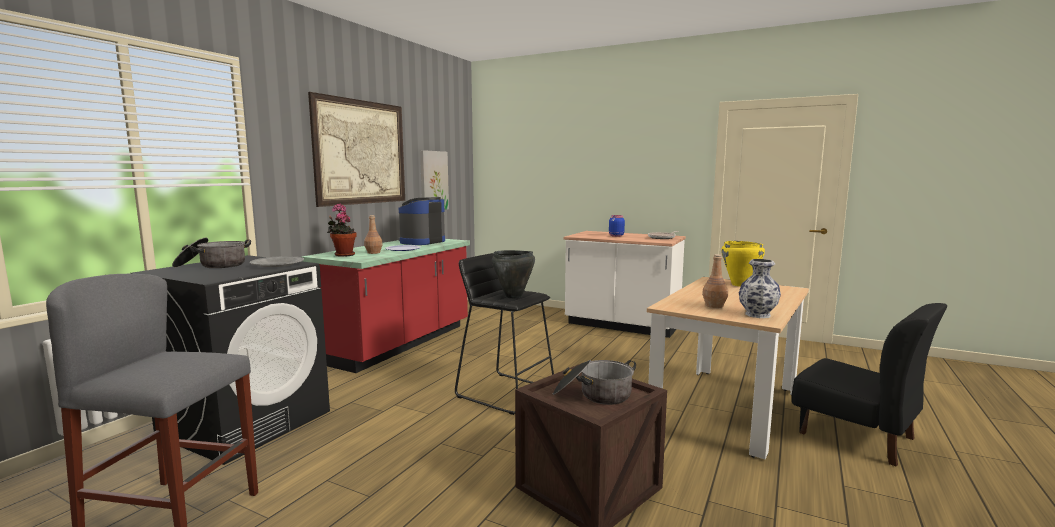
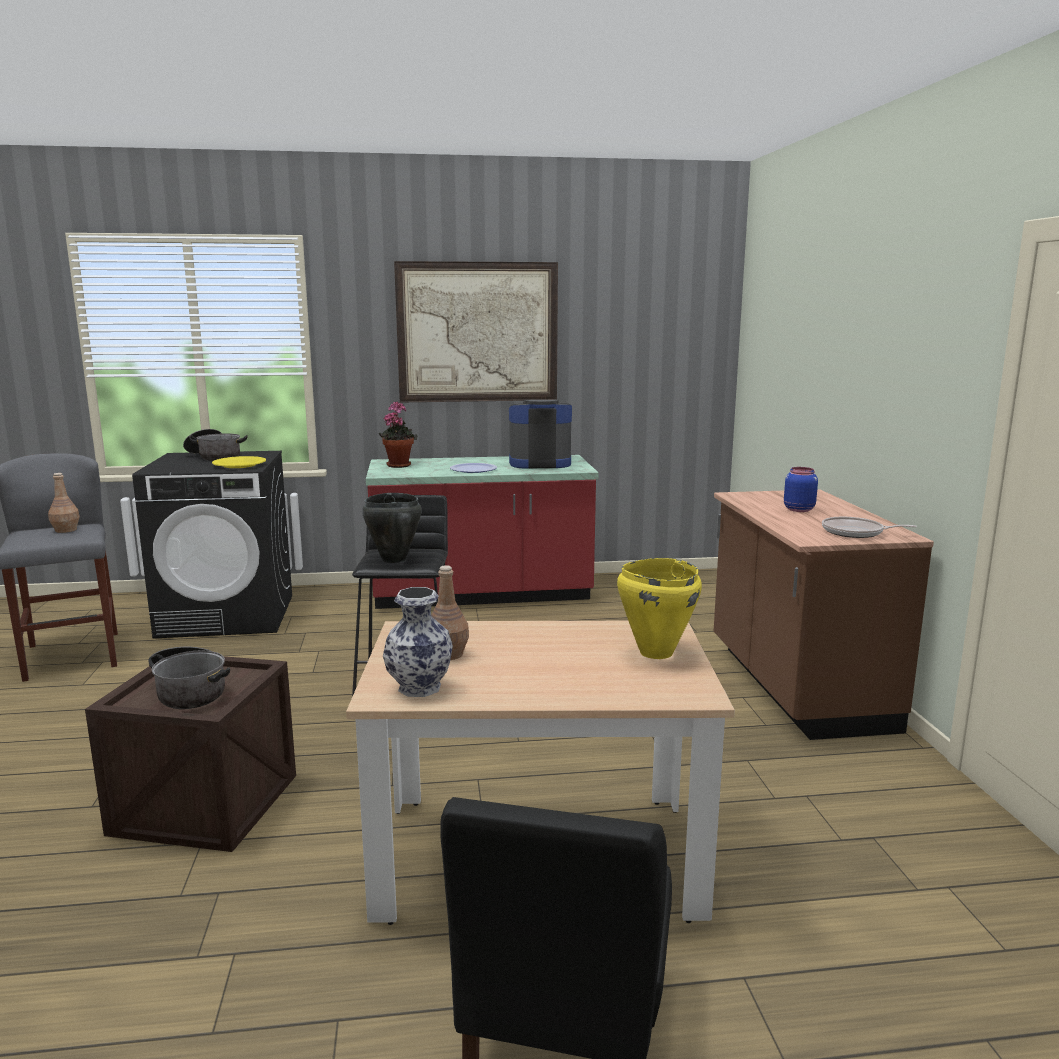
camera: 55 degrees right, 5 degrees up
(277, 264) = (240, 465): grey plate -> yellow plate
(373, 252) = (430, 468): brown bottle -> brown bottle (66, 530)
(433, 181) = (627, 371): picture -> none
(622, 325) = (795, 687): white counter -> brown counter

